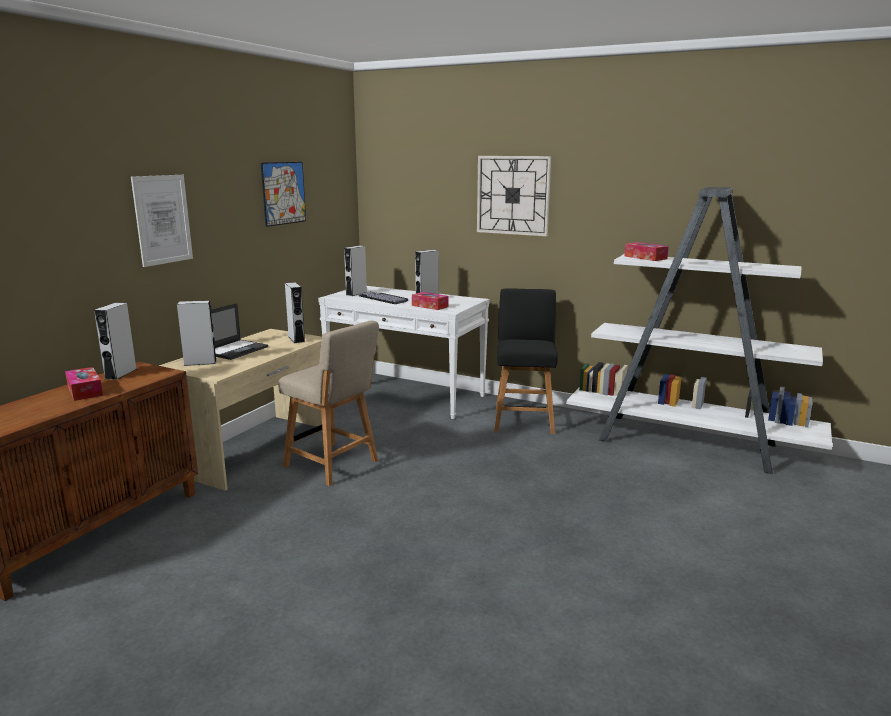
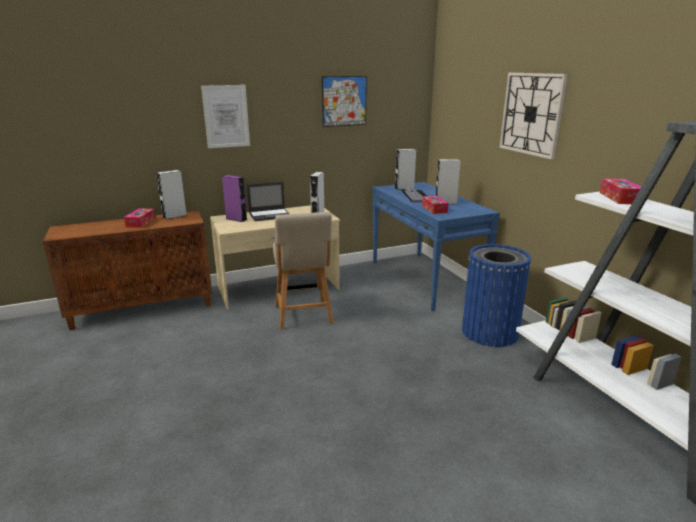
camera: 40 degrees right, 5 degrees up
(200, 363) = (236, 219): grey speaker -> purple speaker
(406, 395) = (425, 279): white console table -> blue console table
(524, 419) = (490, 332): black chair -> blue trash can

